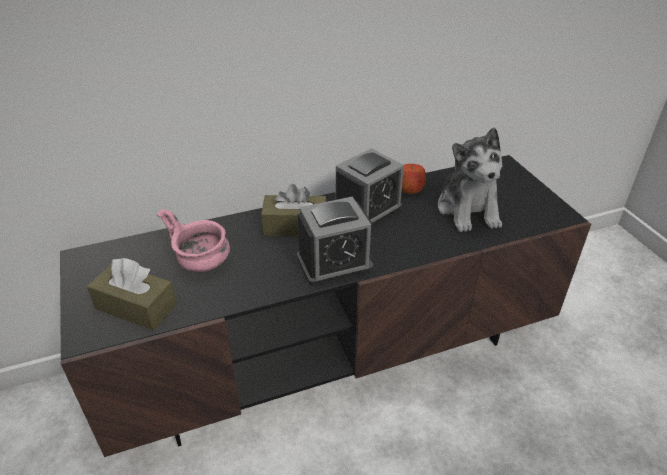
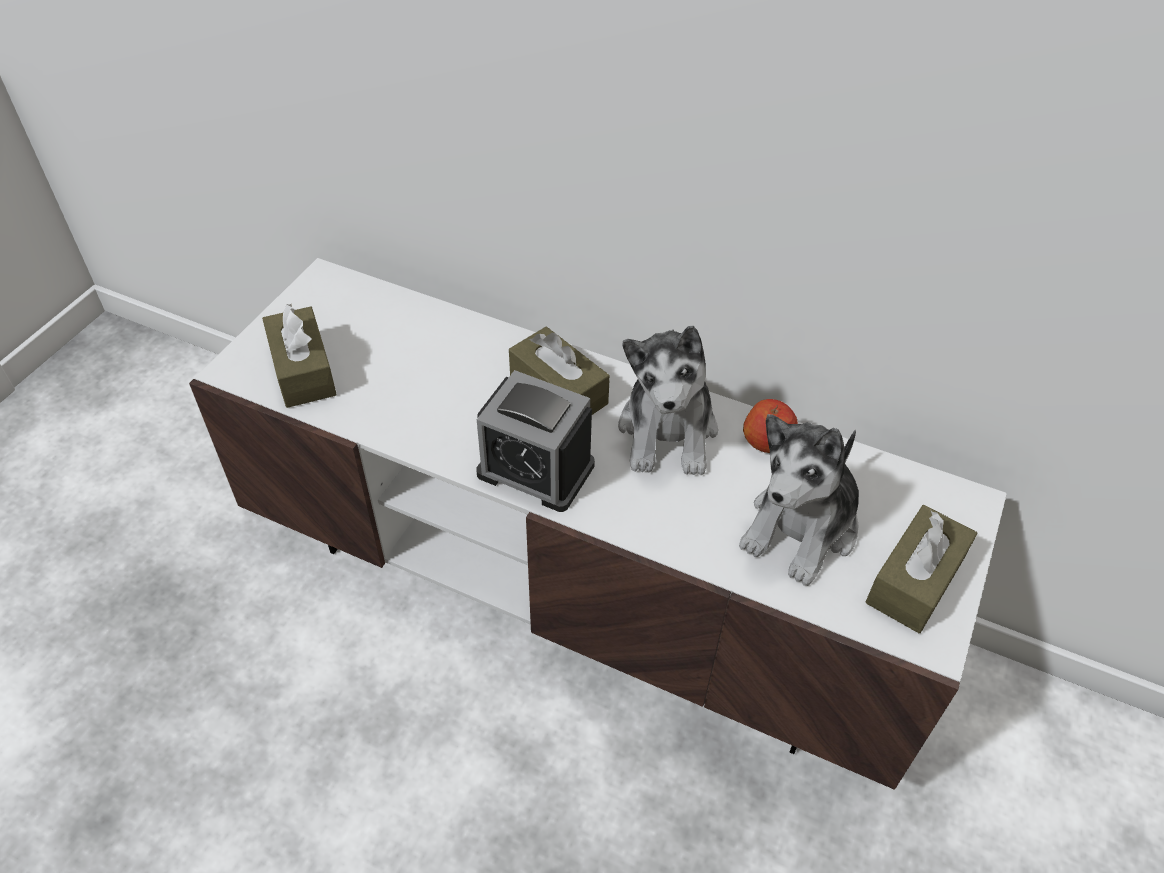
camera: 45 degrees right, 10 degrees up
(201, 262) = (413, 365): pink bowl -> none
(333, 354) = (579, 588): black tv stand -> white tv stand
(367, 211) = (668, 431): alarm clock -> plush toy
(528, 200) = (915, 581): none -> brown tissue box

